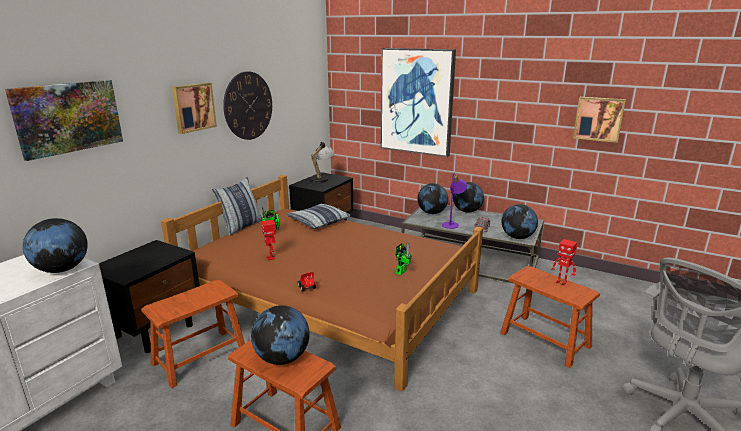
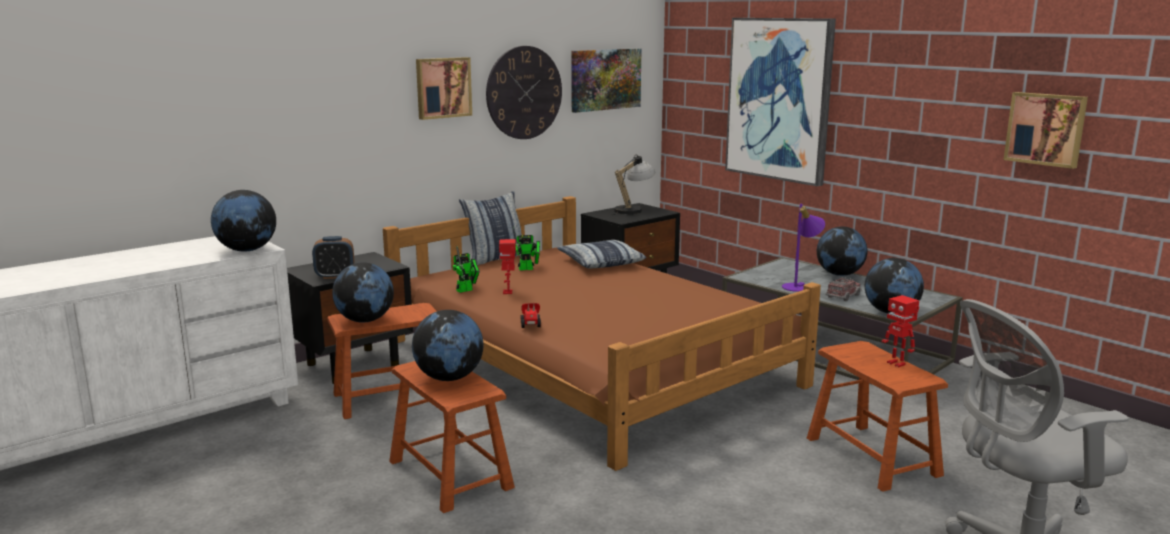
camera: 20 degrees right, 5 degrees down
(68, 117) = (286, 85): picture -> picture (605, 79)
(137, 271) = (335, 276): none -> alarm clock
(402, 271) = (671, 325): toy robot -> toy robot (466, 290)
(432, 213) = (780, 271): globe -> globe (365, 320)

